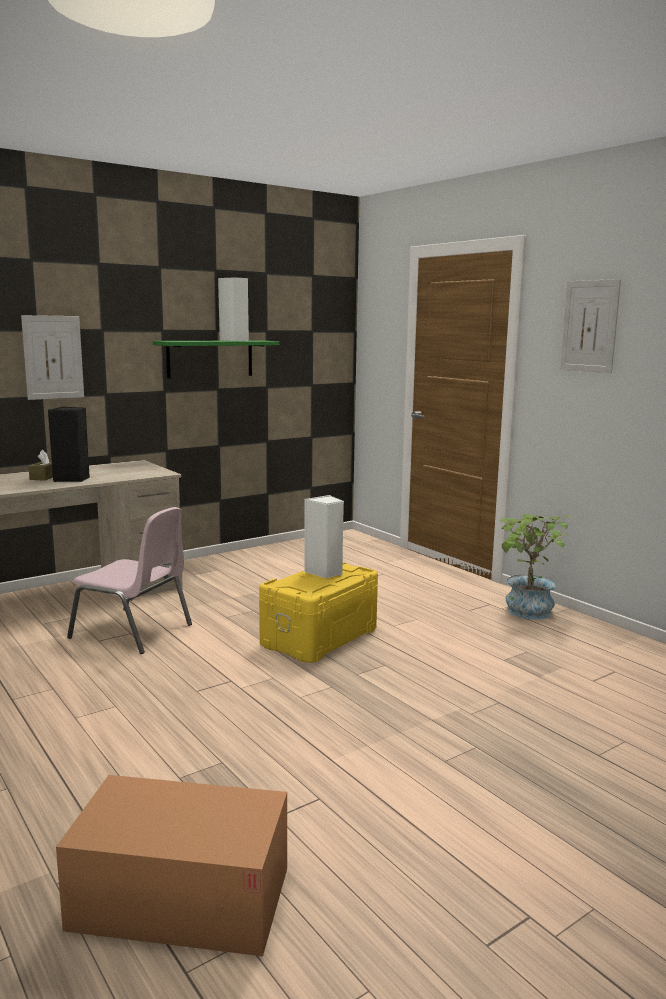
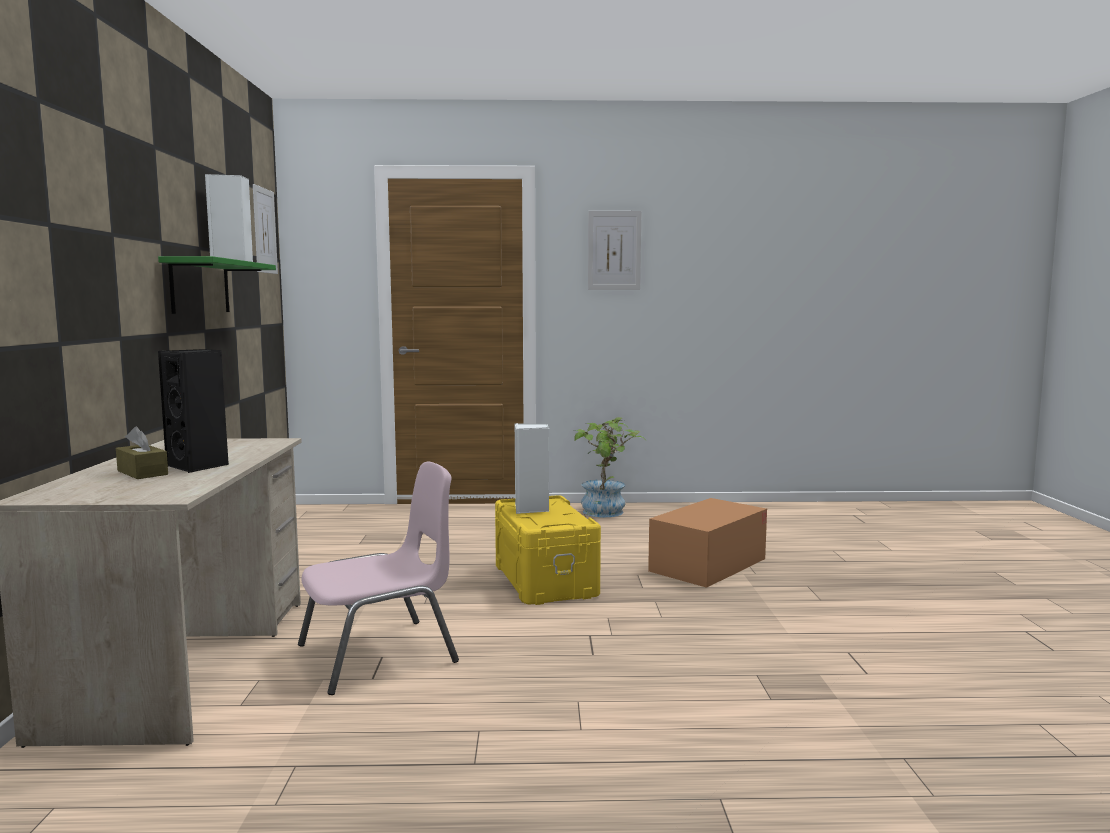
camera: 55 degrees left, 5 degrees down
(53, 357) = (73, 274): picture -> picture (264, 230)
(181, 898) = (976, 738): cardboard box -> cardboard box (708, 565)

